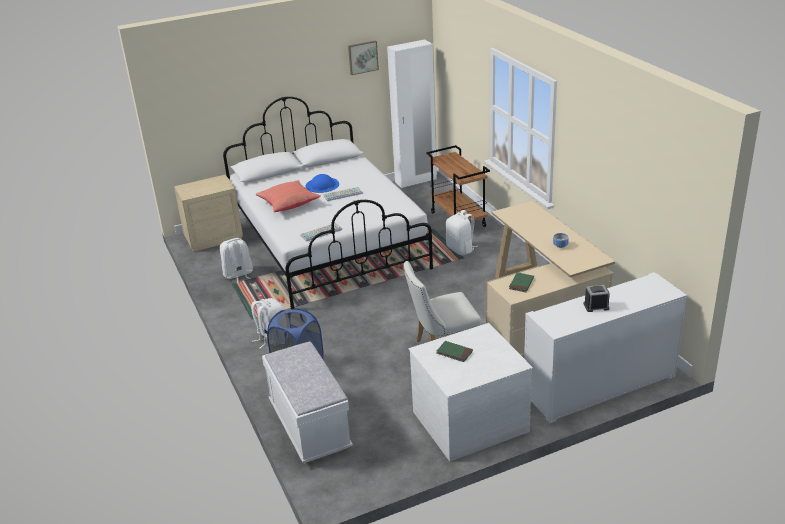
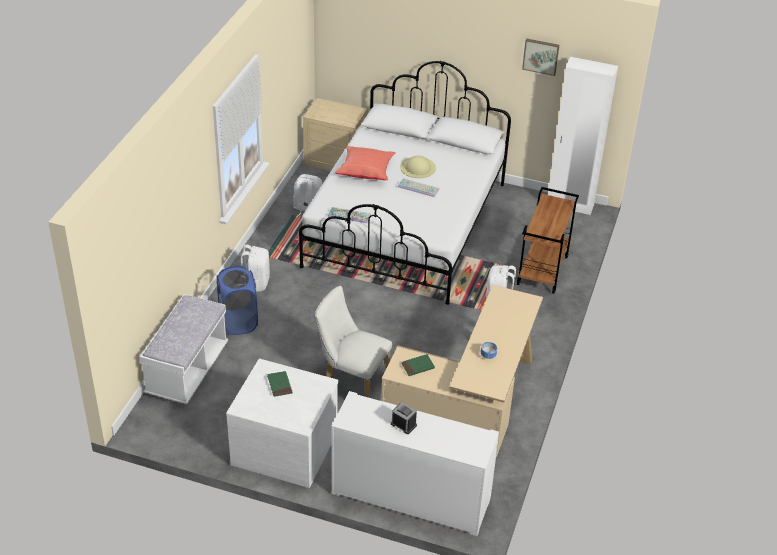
camera: 40 degrees right, 10 degrees up
(322, 185) = (417, 167): blue hat -> beige hat

